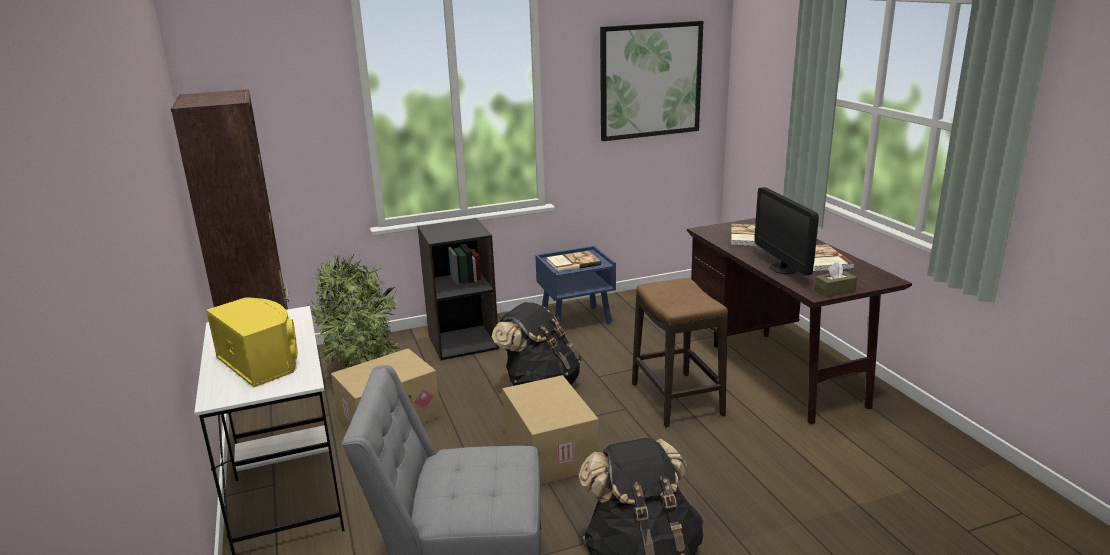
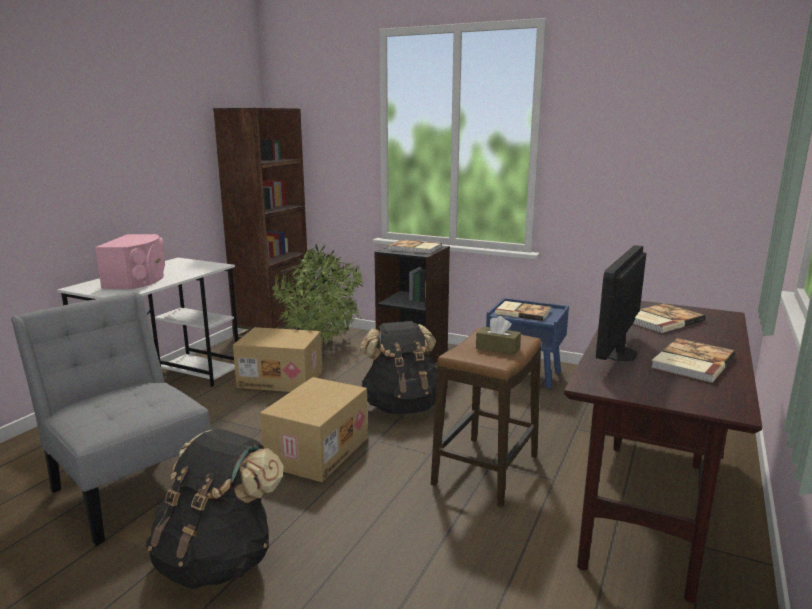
camera: 45 degrees right, 5 degrees down
(261, 362) = (138, 280): yellow speaker -> pink speaker
(457, 229) = (415, 248): none -> book
(650, 80) = (673, 134): picture -> none
(834, 291) = (621, 391): brown tissue box -> brown tissue box (497, 348)

